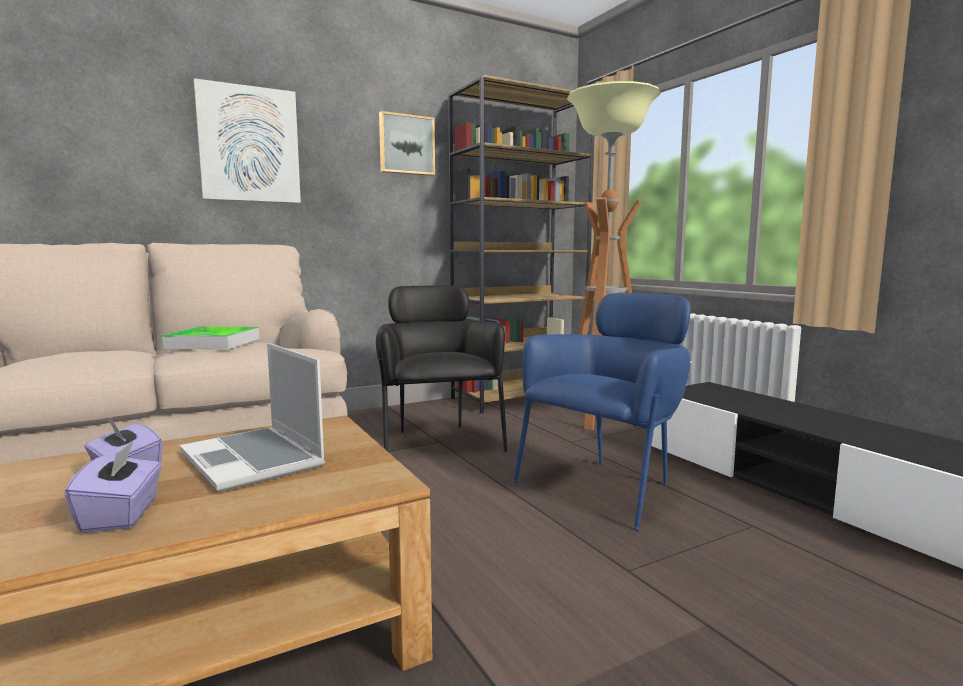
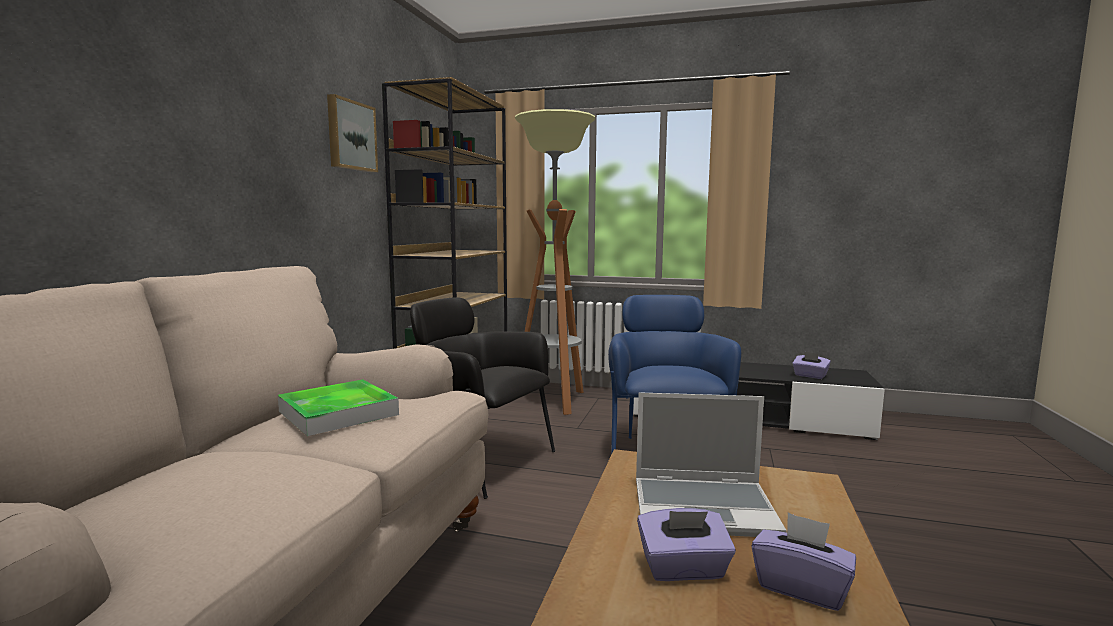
camera: 45 degrees left, 0 degrees up
(249, 144) = (200, 121): picture -> none
(899, 445) = (810, 376): none -> purple tissue box

